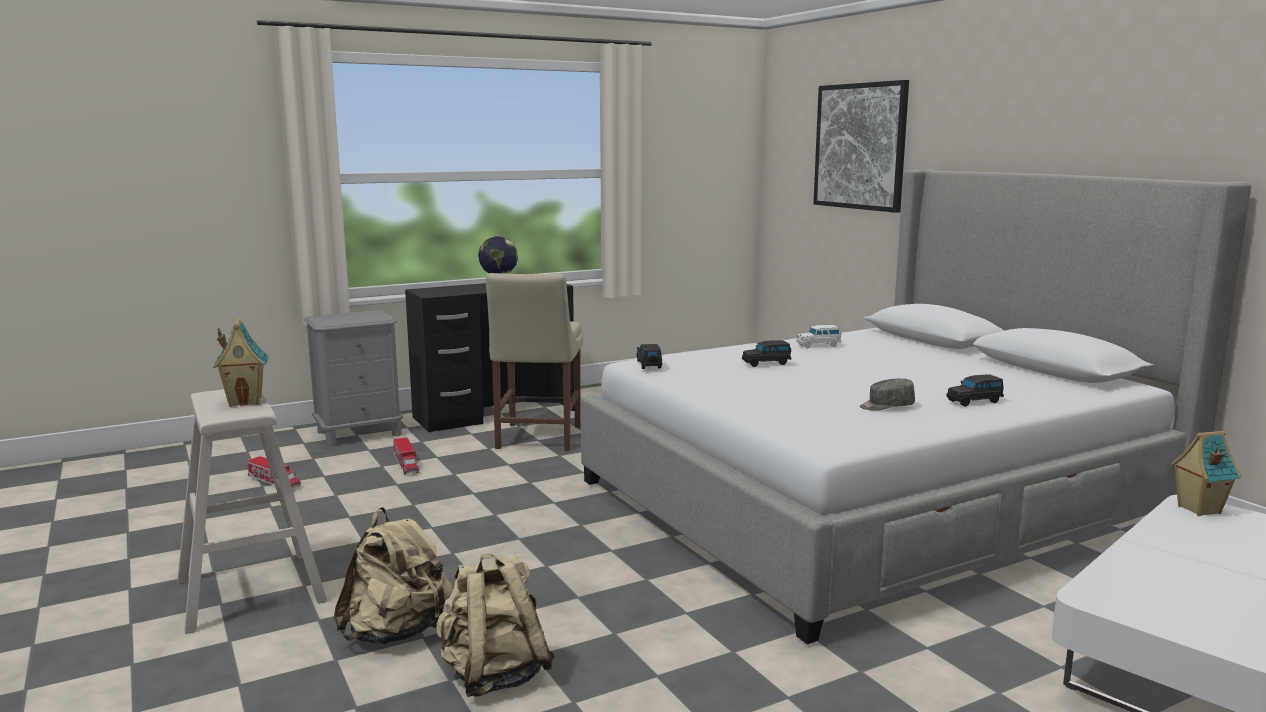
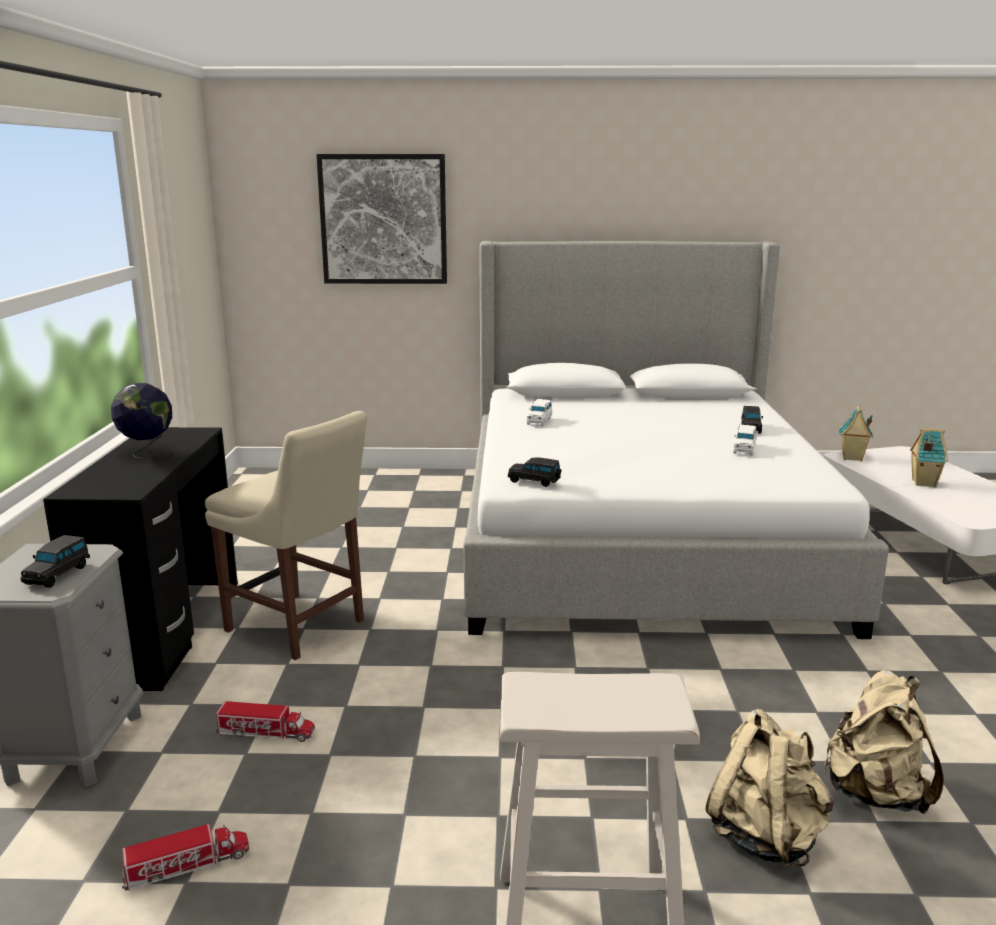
camera: 60 degrees left, 5 degrees up
(246, 401) = (593, 687): toy house -> toy house (923, 483)
(767, 363) = (589, 446): black toy car -> black toy car (58, 574)
(886, 406) = (744, 449): grey cap -> white toy car

